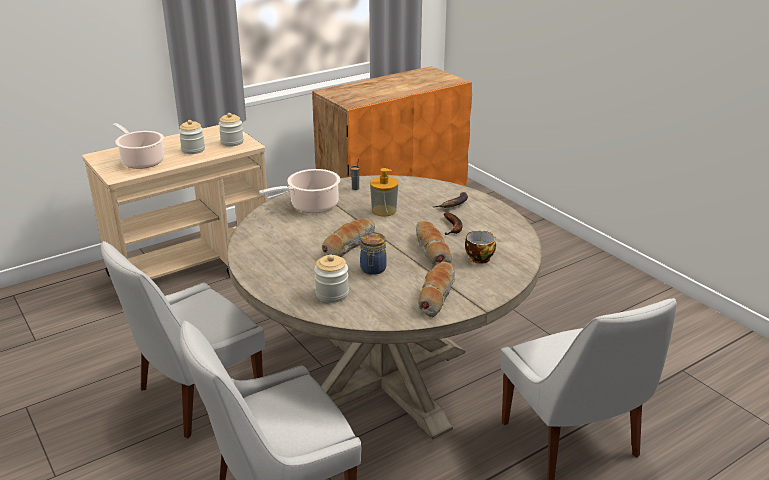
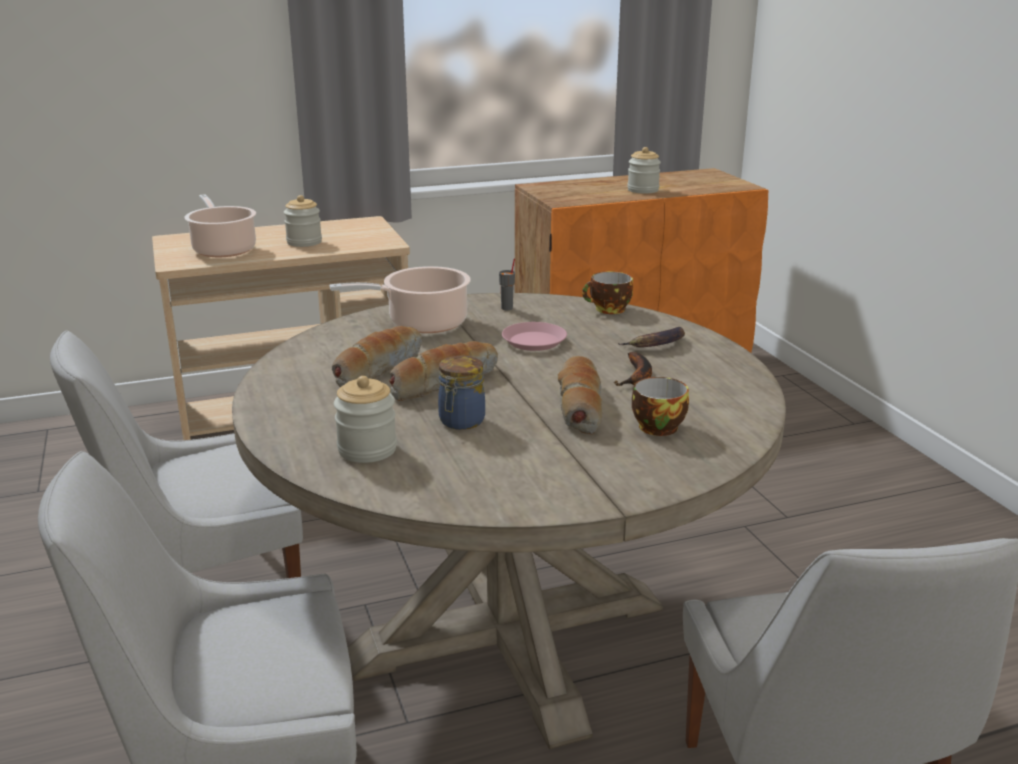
camera: 15 degrees right, 5 degrees down
(232, 142) = (365, 238): jar -> jar (643, 190)
(384, 210) = (533, 341): soap dispenser -> pink plate
(415, 183) = (608, 310): none -> cup
(436, 295) = (546, 475): bread -> bread (378, 368)

